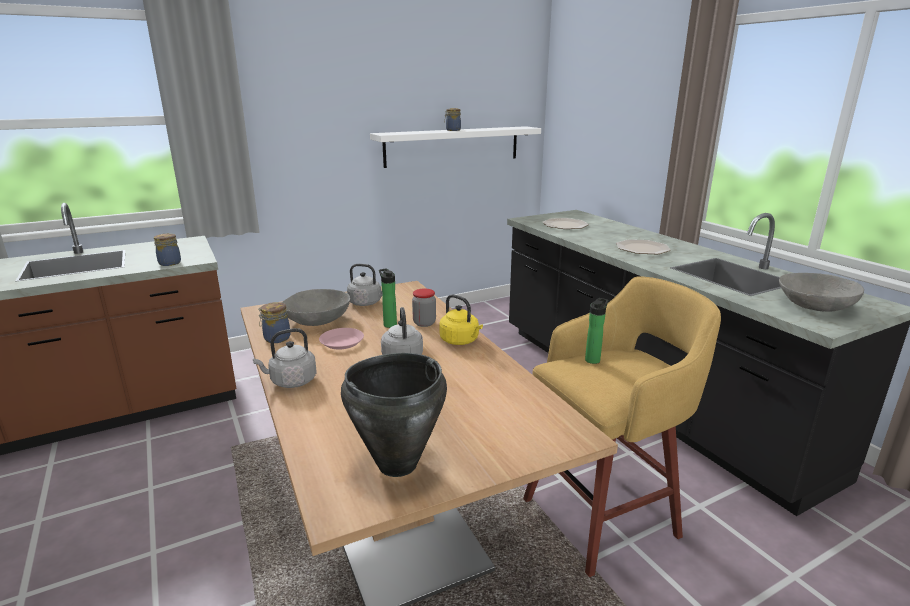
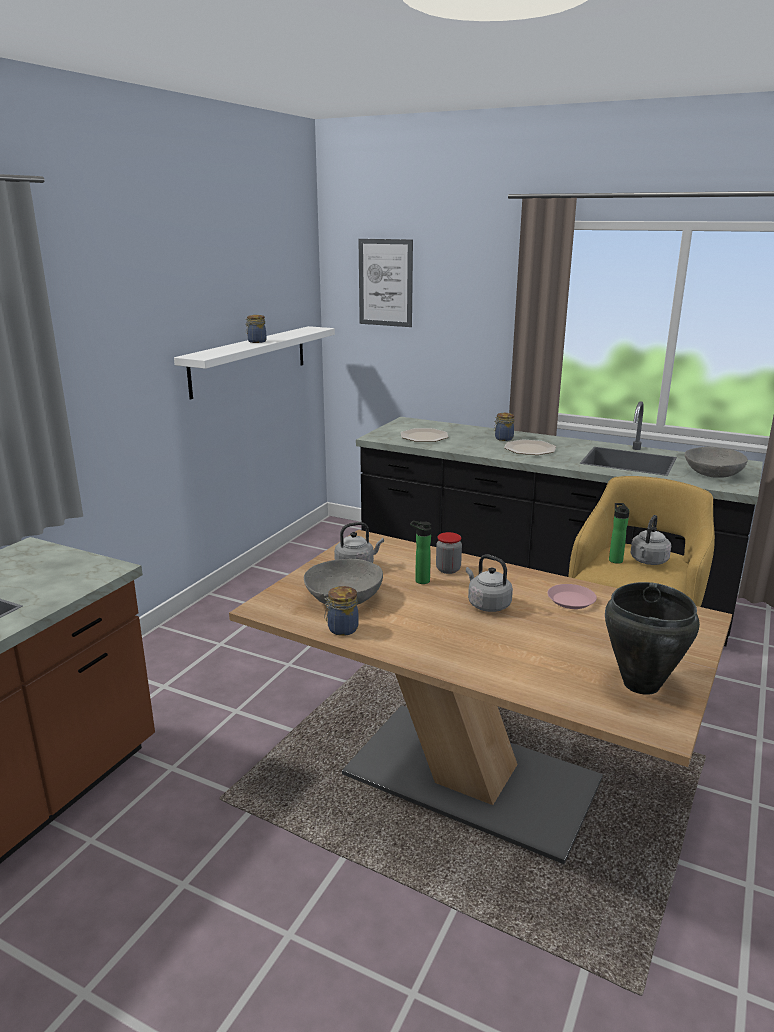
camera: 35 degrees left, 0 degrees up
(169, 263) = (78, 583): jar -> jar (503, 438)
(291, 381) = (441, 660): grey kettle -> grey kettle (648, 561)
(342, 342) = (411, 610): pink plate -> pink plate (571, 600)
(461, 341) = (507, 575): yellow kettle -> none
(587, 89) = (385, 283): none -> picture

